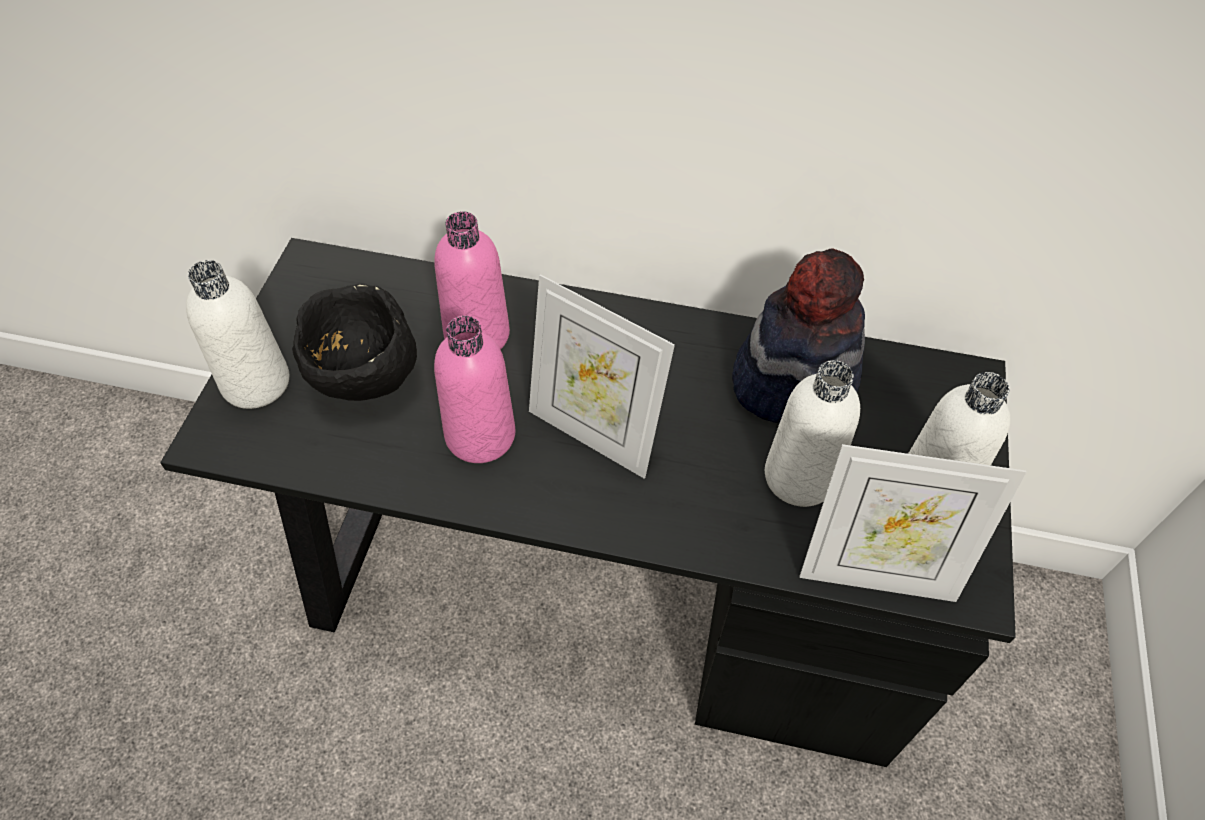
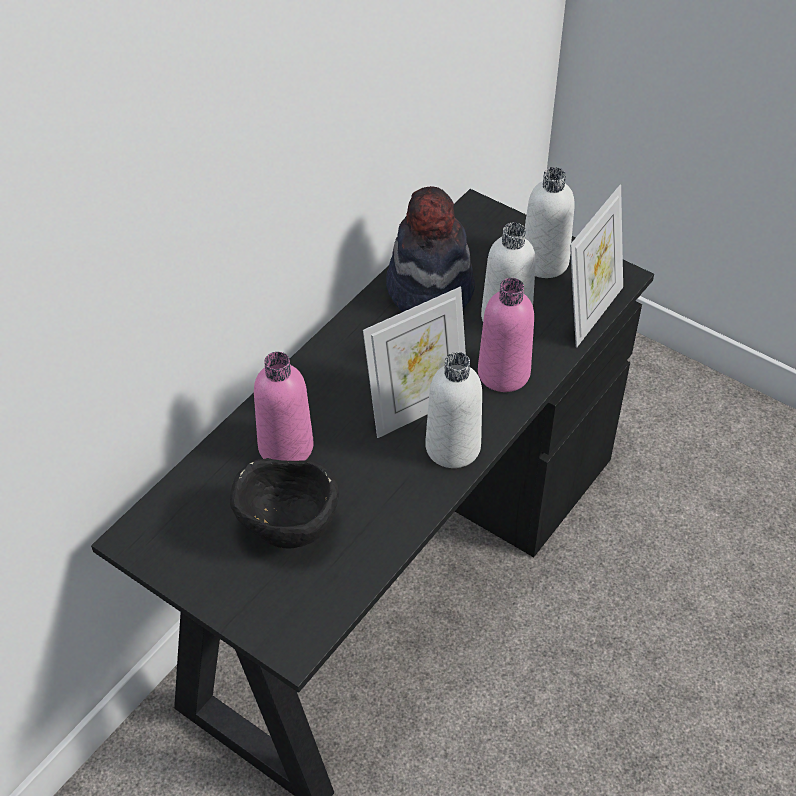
camera: 65 degrees left, 5 degrees down
(256, 382) = (250, 603): white bottle -> white bottle (453, 447)
(480, 435) = (383, 472): pink bottle -> pink bottle (503, 373)

